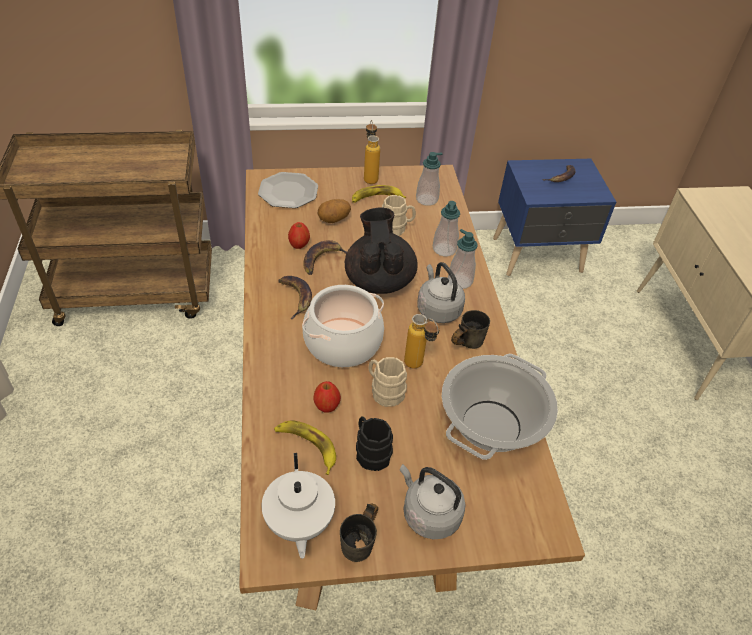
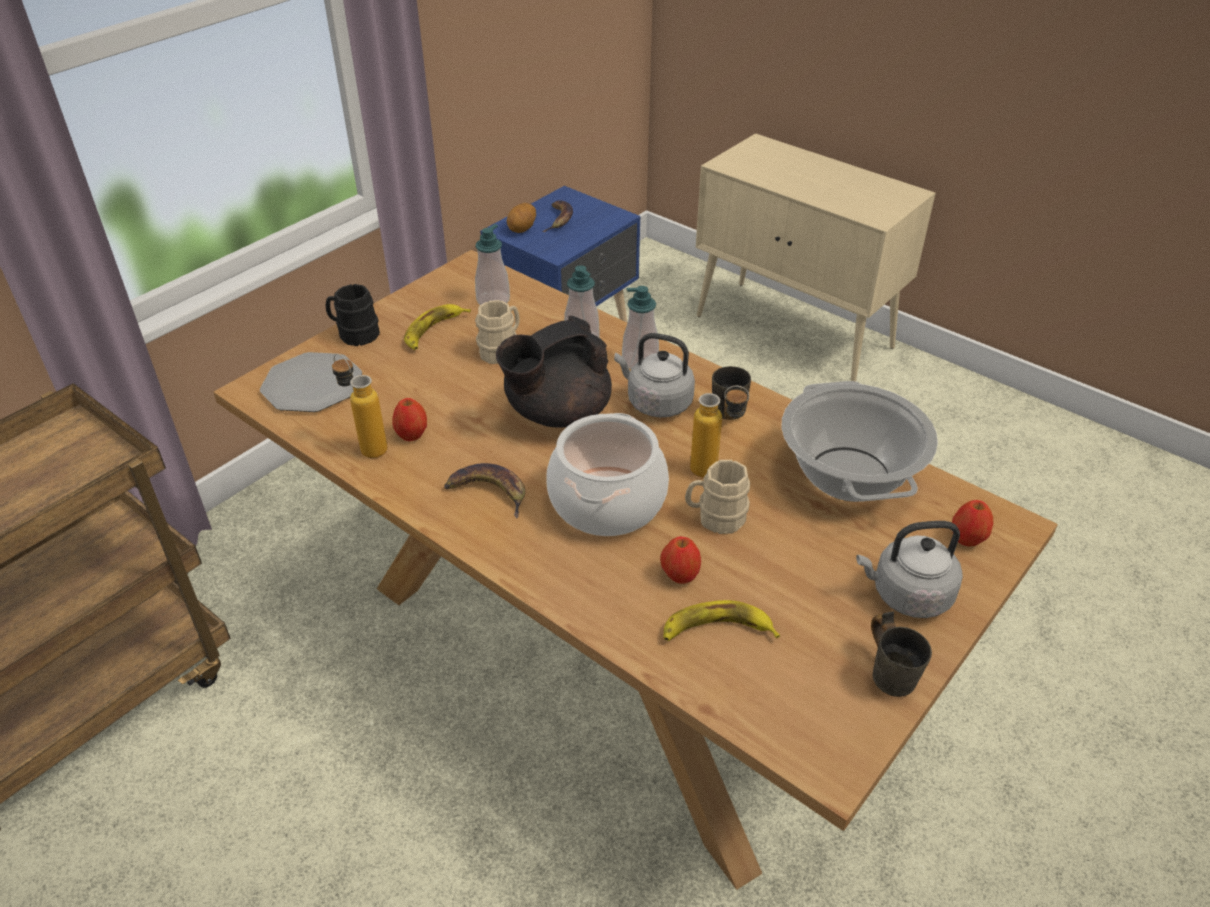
camera: 40 degrees left, 5 degrees down
(298, 522) = (812, 707): white teapot -> none
(322, 259) = (463, 433): banana -> none
(334, 220) = (416, 383): potato -> potato (522, 229)
(370, 177) = (393, 312): bottle -> bottle (366, 446)
(370, 452) = (782, 584): black mug -> black mug (354, 334)
(379, 280) = (556, 413): black teapot -> black teapot turned 75 degrees counterclockwise
(510, 515) = (967, 539): none -> apple

